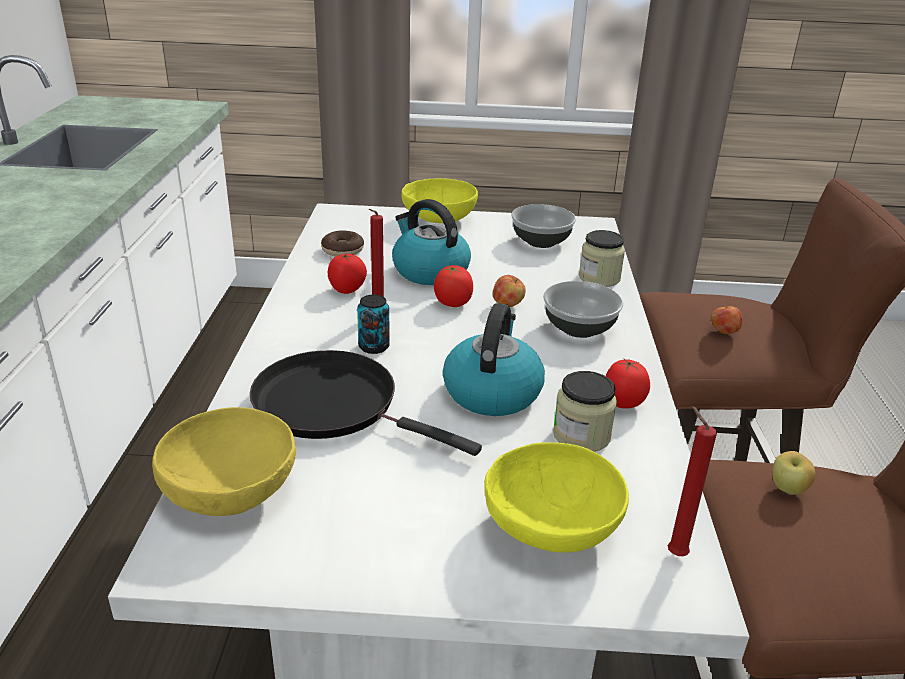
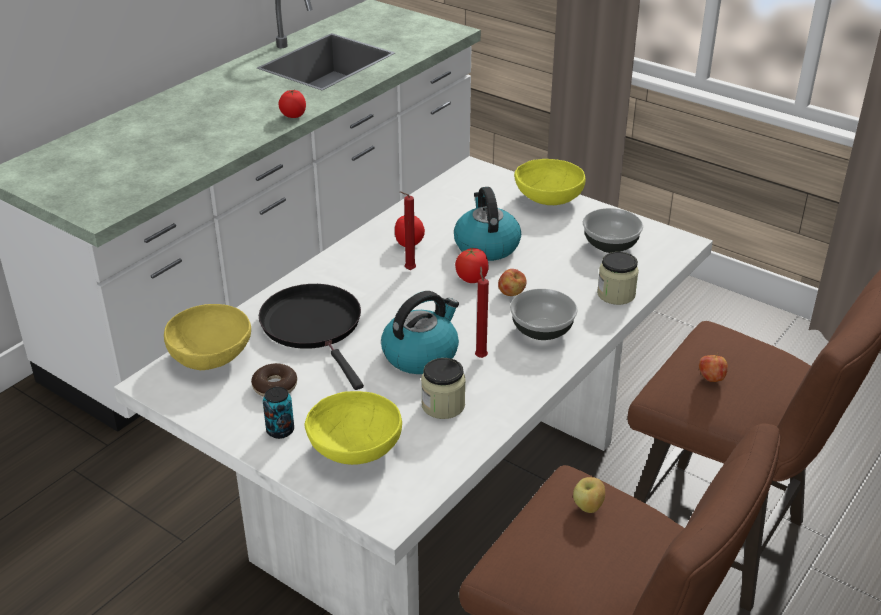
camera: 35 degrees right, 5 degrees up
(343, 250) = (441, 208): donut -> donut (275, 387)
(374, 347) = (380, 295): can -> can (280, 430)
(622, 404) = (499, 396): tomato -> tomato (293, 116)
(673, 553) = (408, 493): red candle -> red candle (480, 356)

